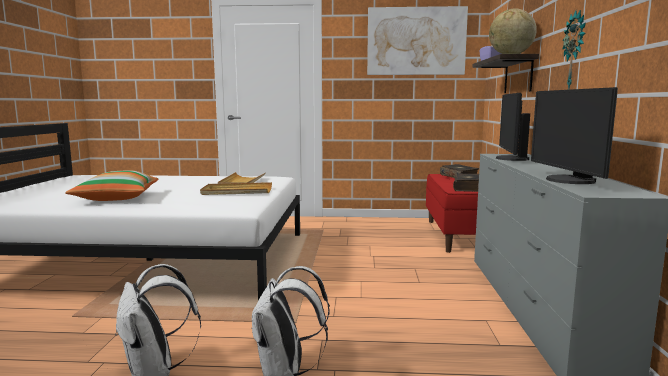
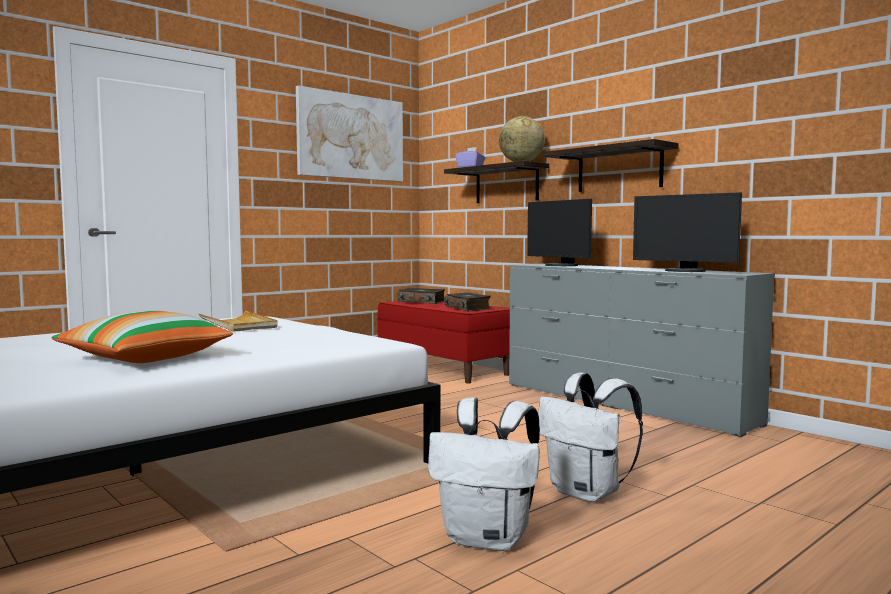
camera: 45 degrees left, 5 degrees down
(237, 191) = (289, 331): beige tray -> none
(575, 57) = (619, 169): wall clock -> shelf

